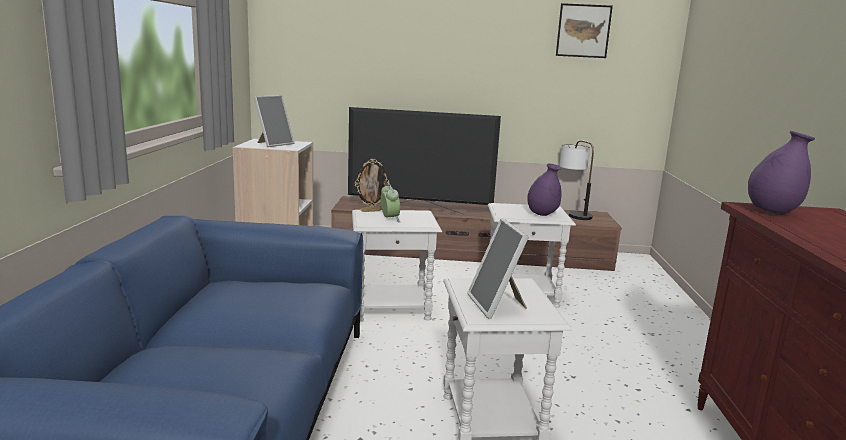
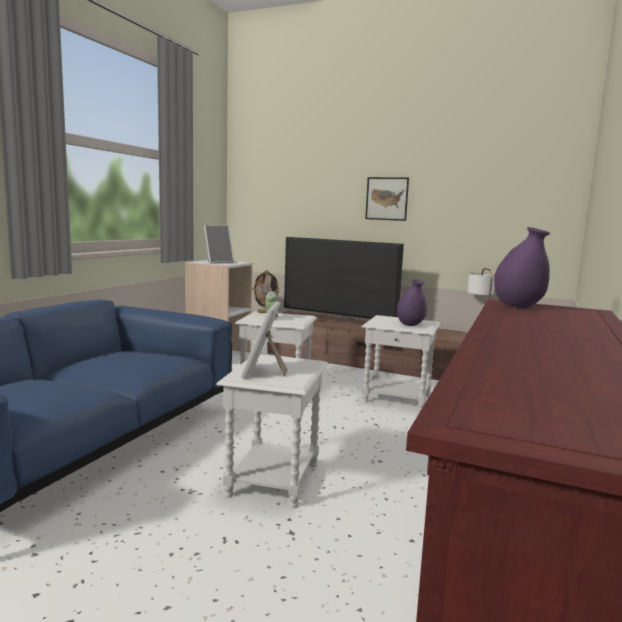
camera: 20 degrees right, 5 degrees down
(583, 31) = (490, 170): picture -> picture (387, 198)

